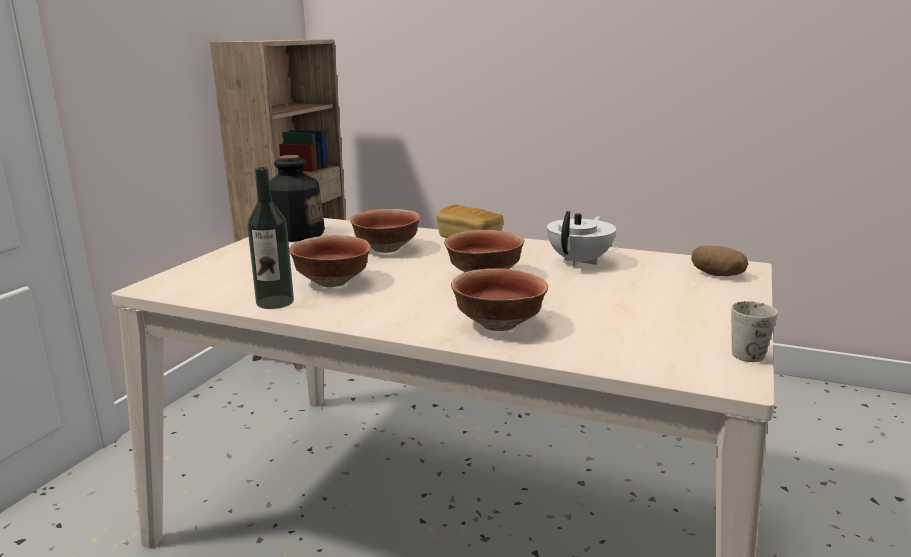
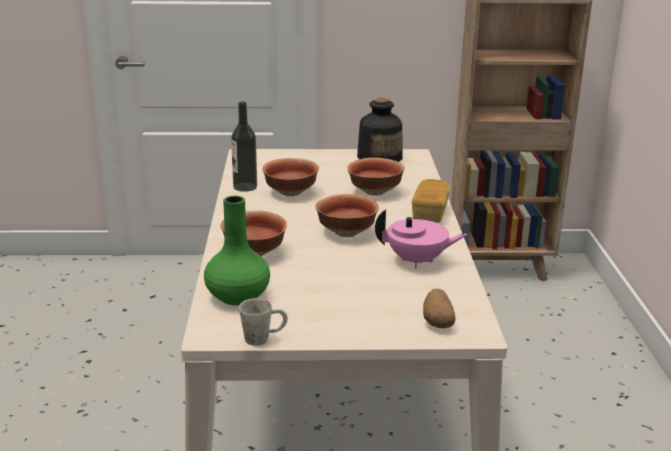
camera: 65 degrees right, 5 degrees up
(580, 261) = (417, 261): white teapot -> pink teapot
(627, 350) = (238, 297): none -> green vase

